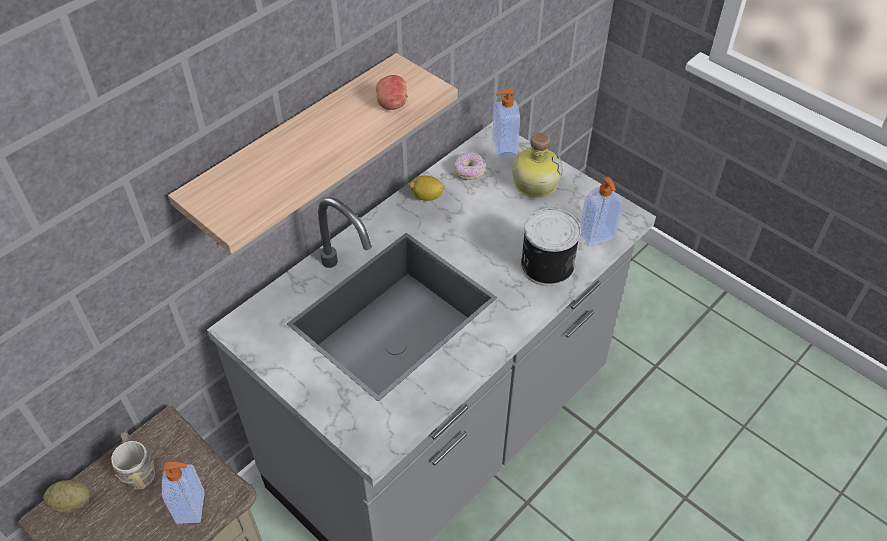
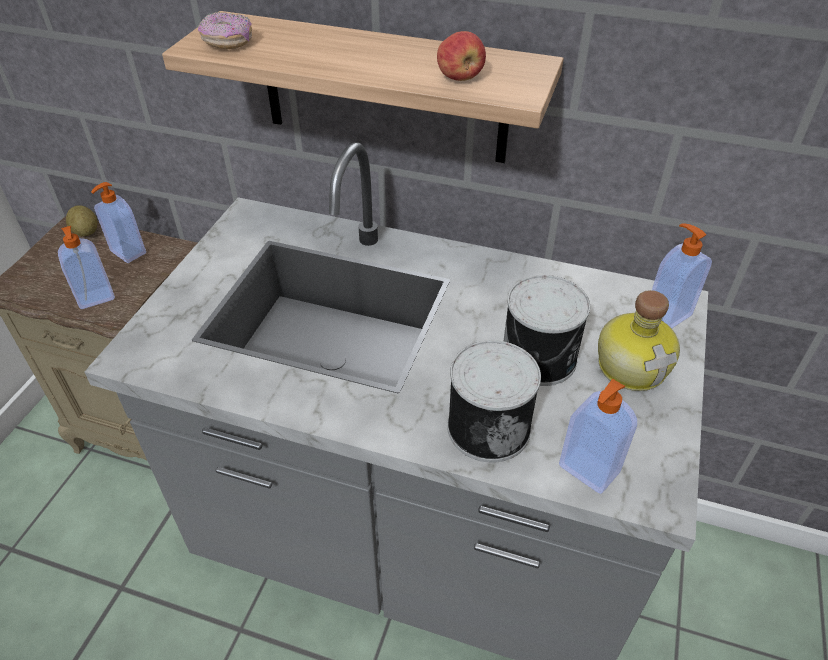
camera: 65 degrees right, 5 degrees down
(138, 469) = (127, 253): grey mug -> soap dispenser
(426, 197) = (519, 276): lemon -> none
(469, 172) = (592, 298): donut -> donut (228, 43)
(506, 219) = (540, 358): none -> can

